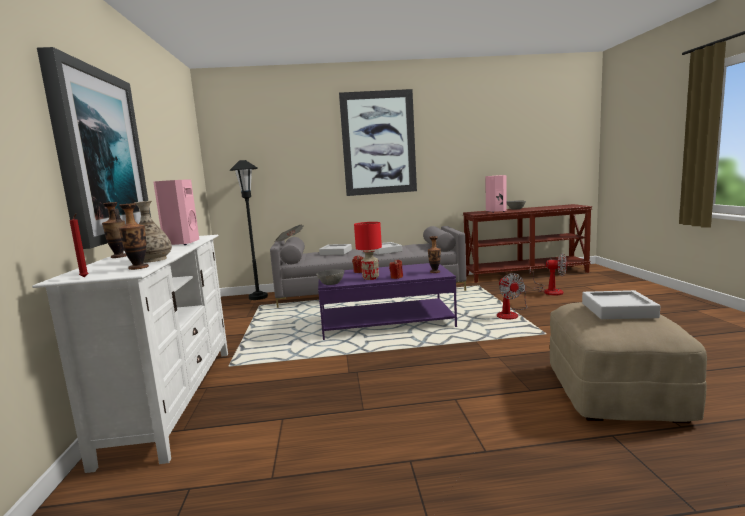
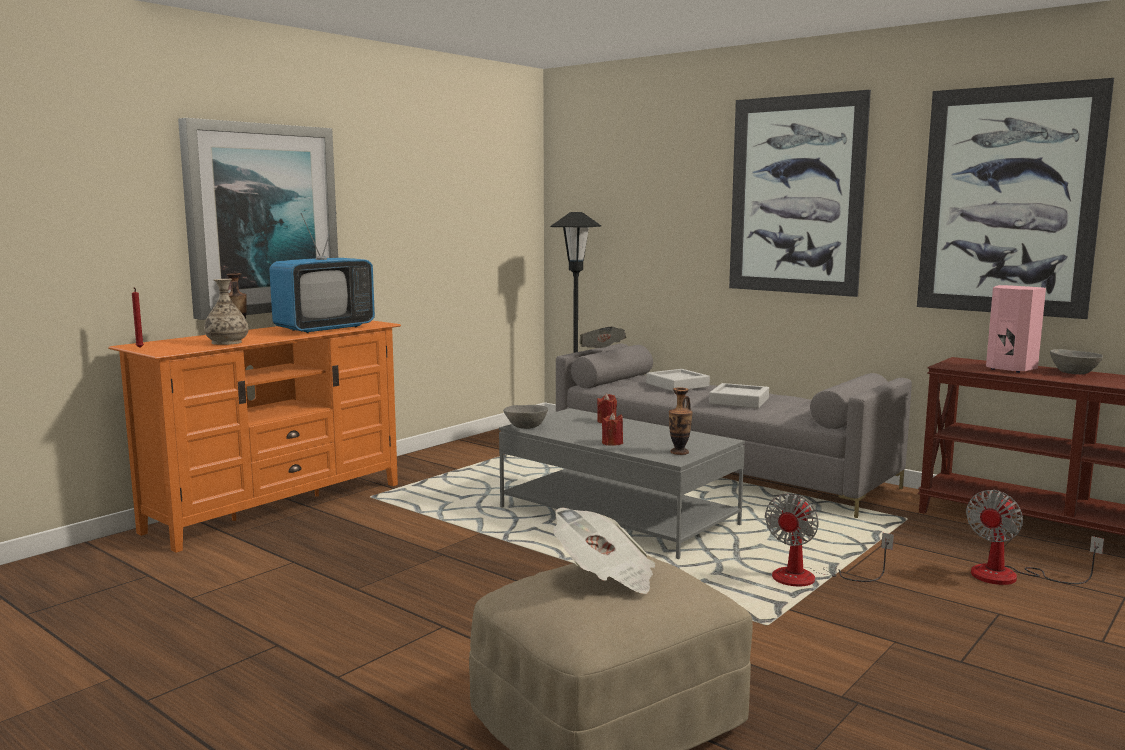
camera: 45 degrees right, 0 degrees up
(138, 268) = (187, 348): vase -> none
(173, 399) = (277, 507): white tv stand -> orange tv stand
(180, 243) = (324, 328): pink speaker -> television
(370, 278) = (583, 434): red table lamp -> none
(386, 322) = (618, 517): purple coffee table -> grey coffee table
(477, 140) = (1008, 201): none -> picture
(549, 291) = (1010, 576): fan -> fan turned 60 degrees clockwise
(618, 310) = (606, 577): grey tray -> newspaper

